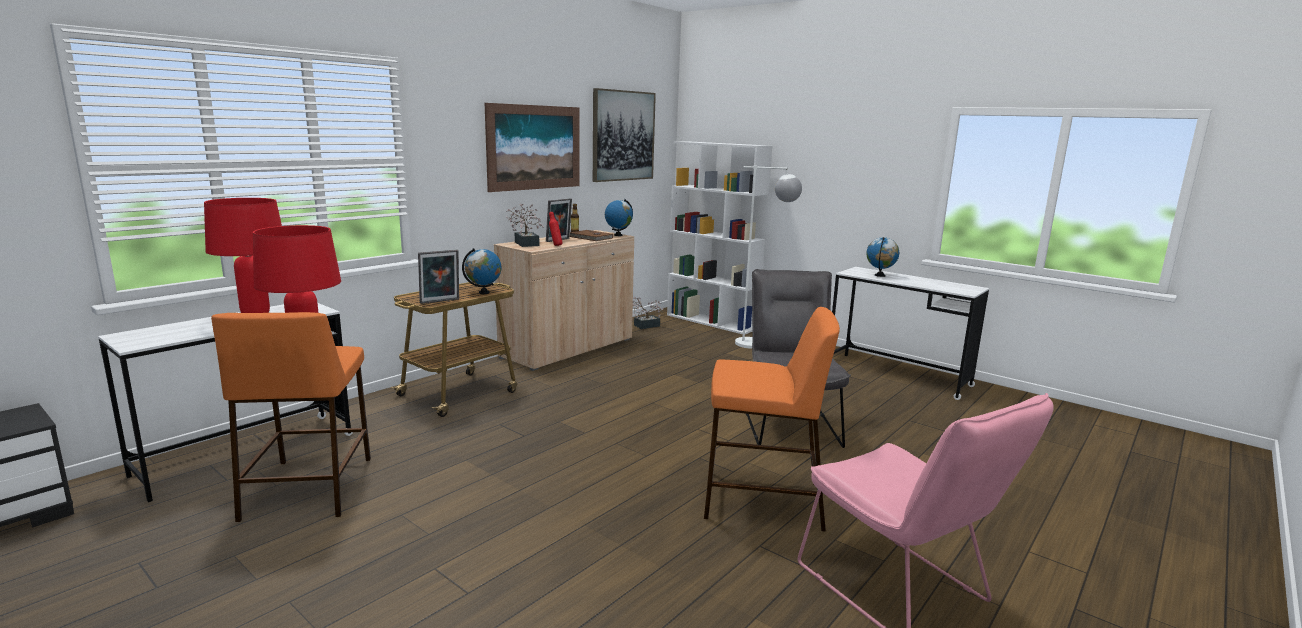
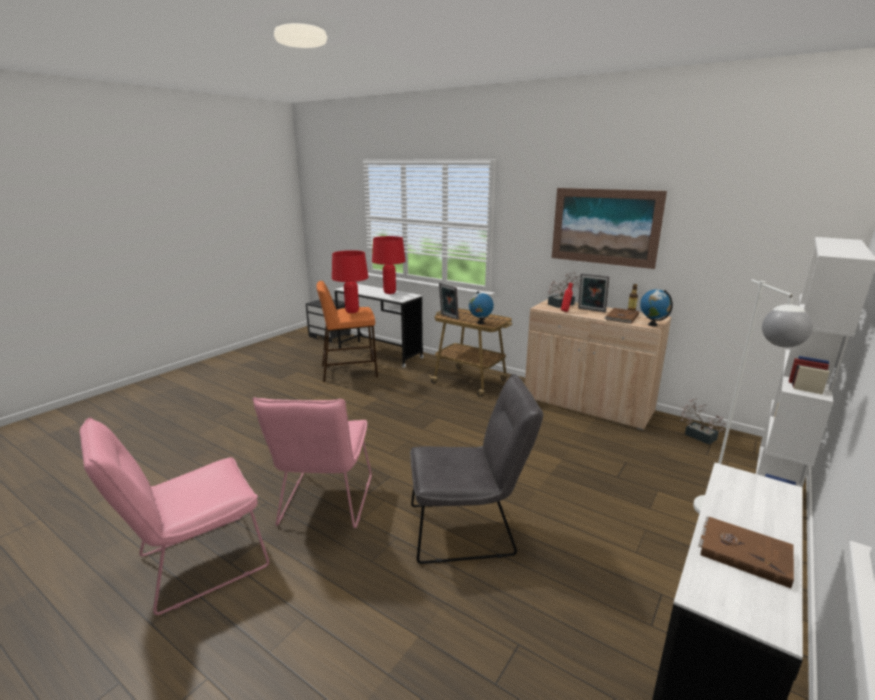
camera: 85 degrees right, 5 degrees up
(623, 136) = (740, 223): picture -> none
(761, 500) = (324, 505): orange stool -> pink chair
(880, 275) = (745, 503): globe -> none
(925, 282) = (744, 552): none -> brown book

